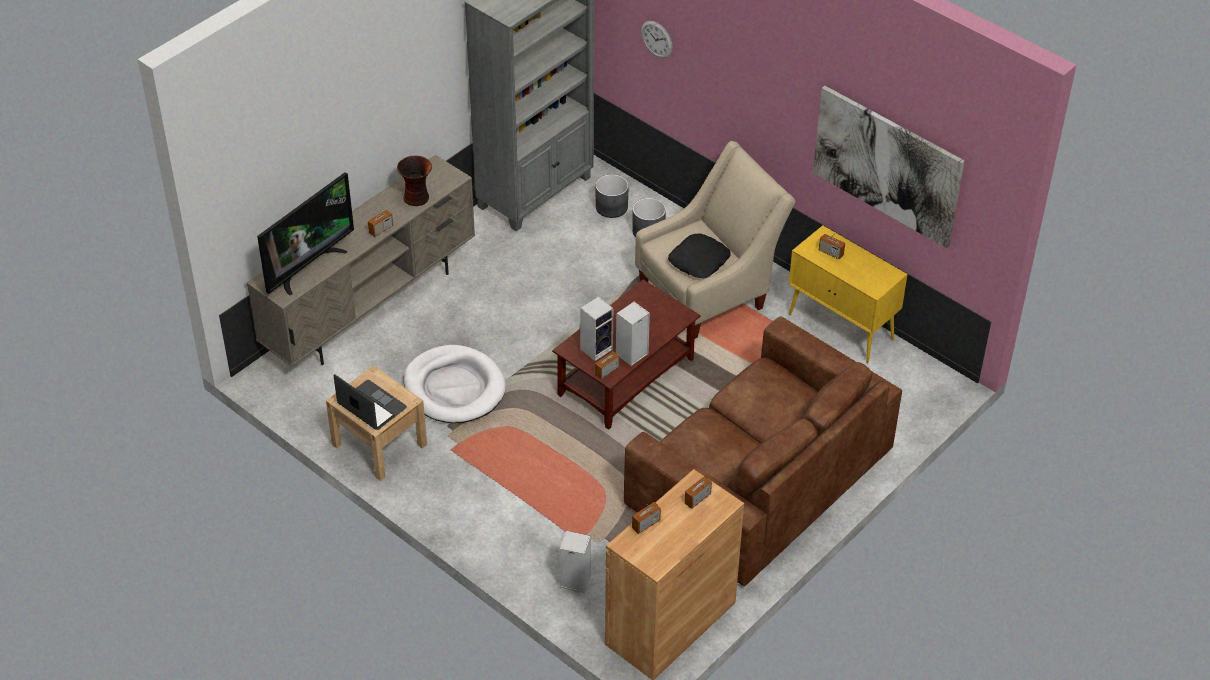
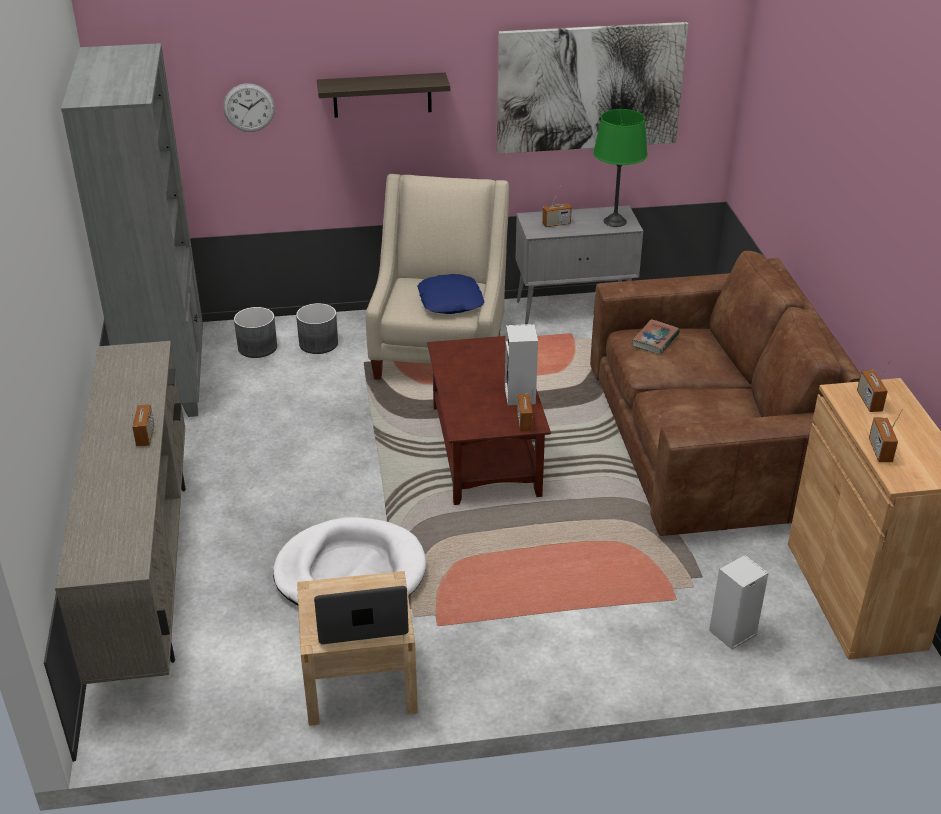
camera: 50 degrees left, 10 degrees down
(308, 267) = (113, 520): television -> none
(417, 198) = (140, 387): vase -> none
(597, 348) = (484, 412): speaker -> none
(699, 261) = (451, 301): black pillow -> blue pillow
(741, 82) = (382, 95): none -> shelf
(767, 382) = (655, 340): none -> book
(842, 328) = (575, 309): yellow cabinet -> grey cabinet
(872, 279) = (615, 221): none -> green table lamp

